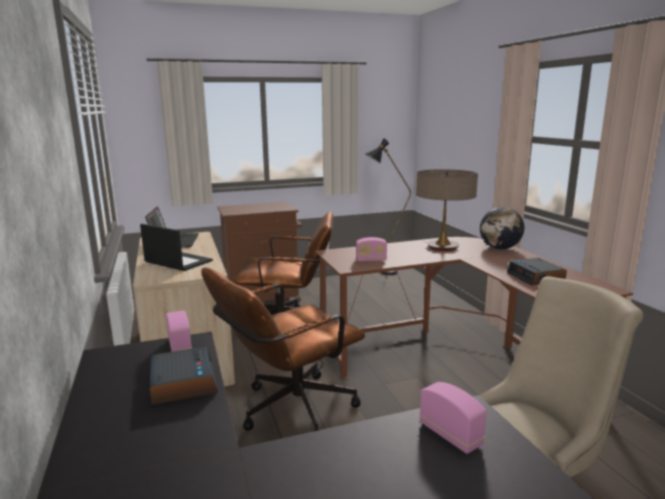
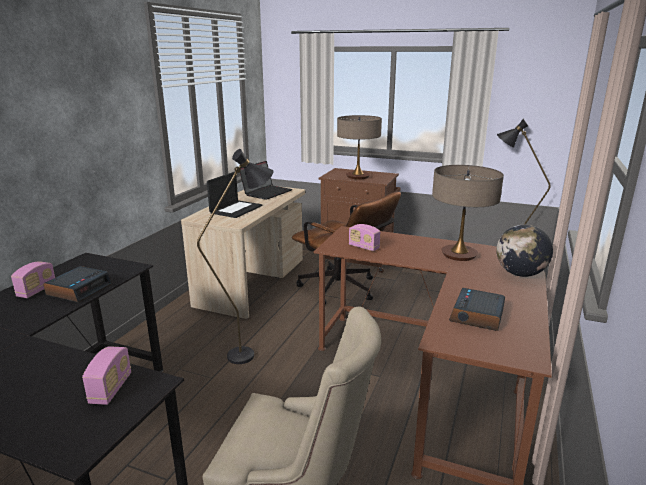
camera: 40 degrees right, 5 degrees up
(177, 262) = (236, 209): laptop -> laptop turned 45 degrees clockwise
(180, 347) = (120, 268): radio -> radio (37, 290)
(259, 209) = (358, 177): none -> table lamp
(288, 411) = (250, 353): brown office chair -> black floor lamp

